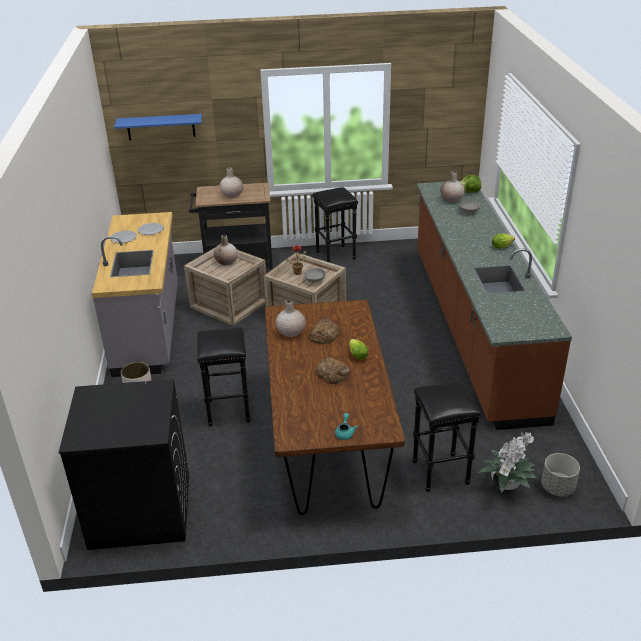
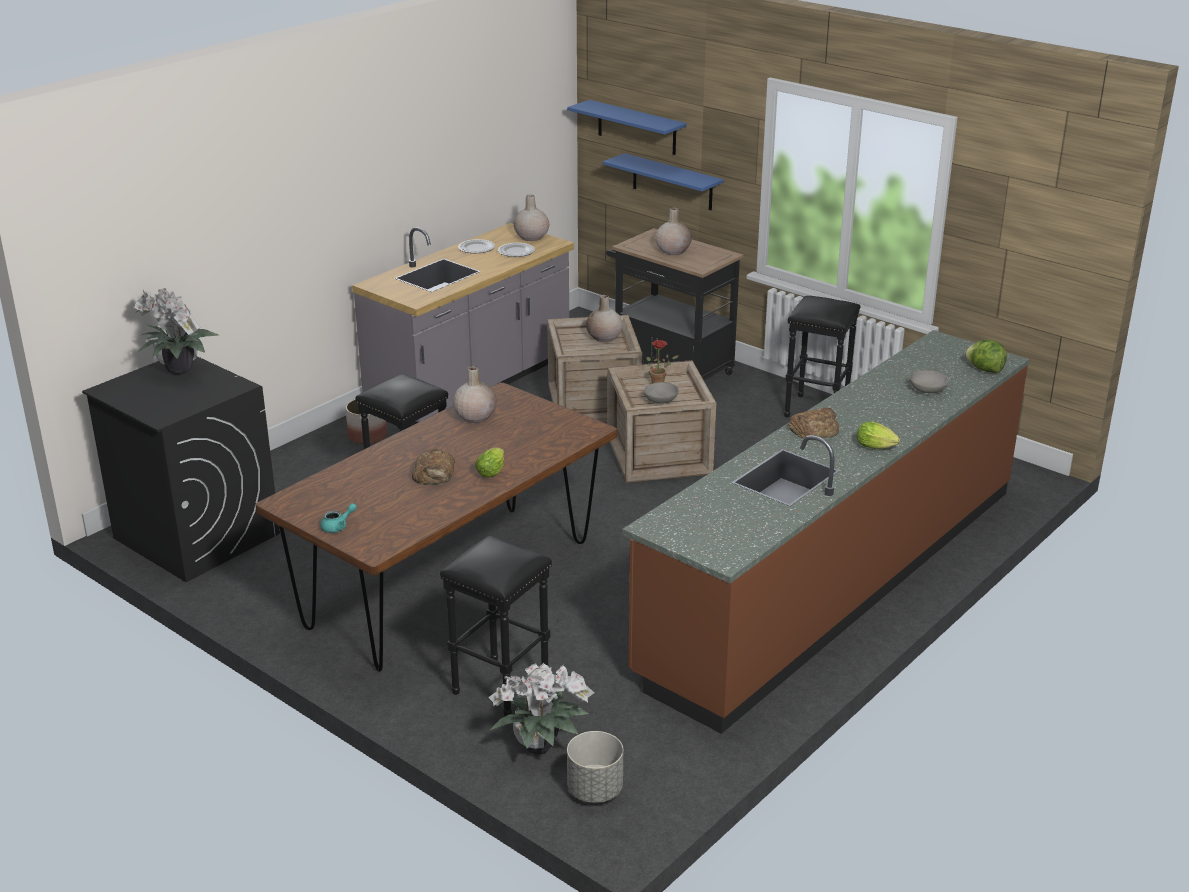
camera: 45 degrees right, 5 degrees down
(103, 400) = (180, 372): none -> potted plant
(195, 154) = (672, 182): none -> blue shelf
(324, 335) = (501, 437): bread -> bread (814, 429)
(451, 199) = (937, 367): beige vase -> beige vase (531, 237)

